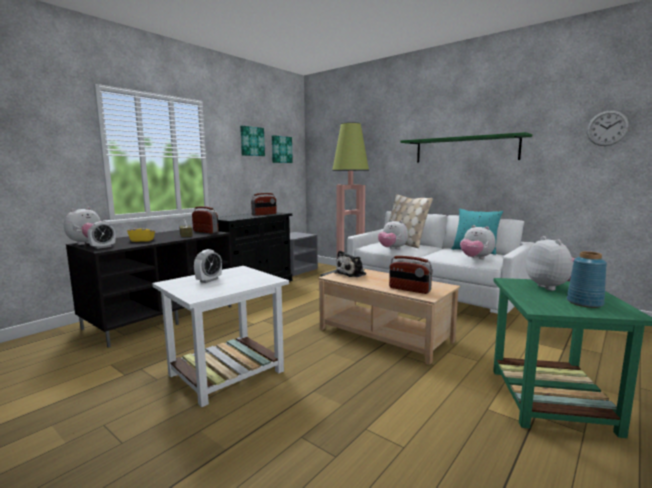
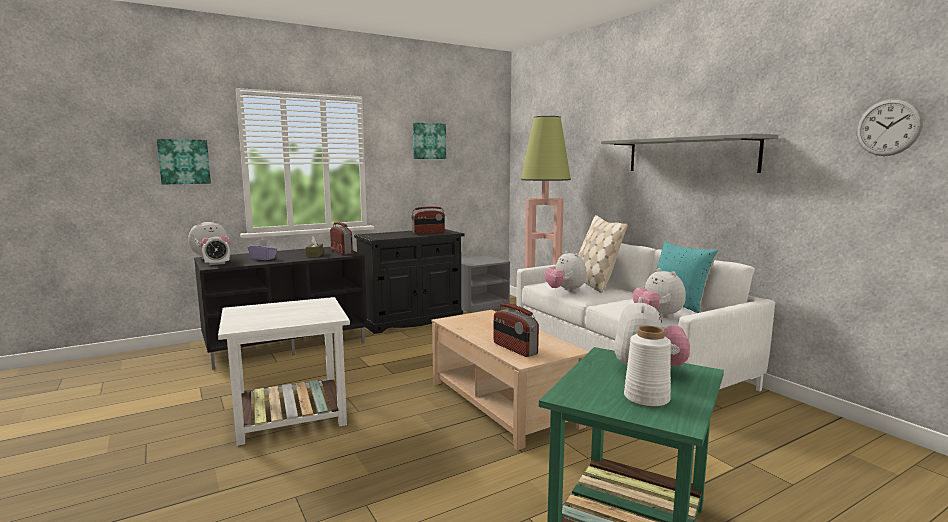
camera: 20 degrees right, 0 degrees up
(142, 240) = (263, 258): yellow tissue box -> purple tissue box
(209, 280) = (274, 311): alarm clock -> none
(281, 149) = (472, 149): picture -> picture (184, 161)
(352, 274) = (477, 319): plush toy -> none
(465, 149) = (689, 155): green shelf -> grey shelf
(585, 303) = (647, 399): blue vase -> white vase

